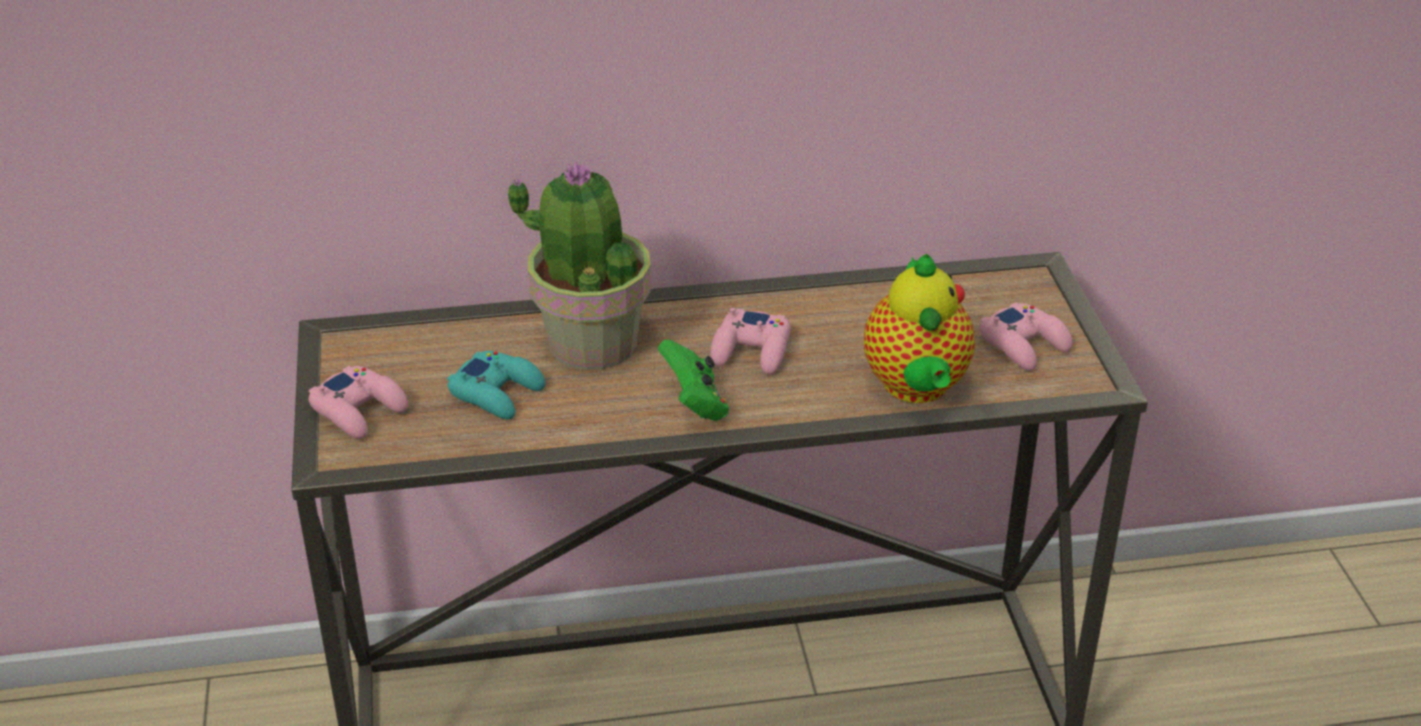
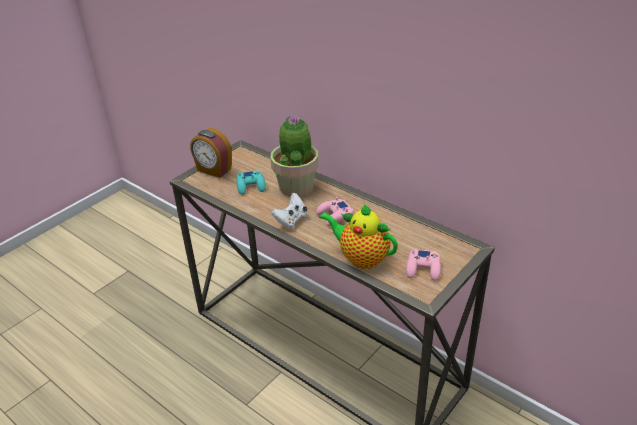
camera: 50 degrees right, 0 degrees up
(359, 410) = (213, 170): pink game controller -> alarm clock
(695, 404) = (291, 220): green game controller -> white game controller
(916, 388) = (361, 258): teapot -> teapot turned 75 degrees clockwise

